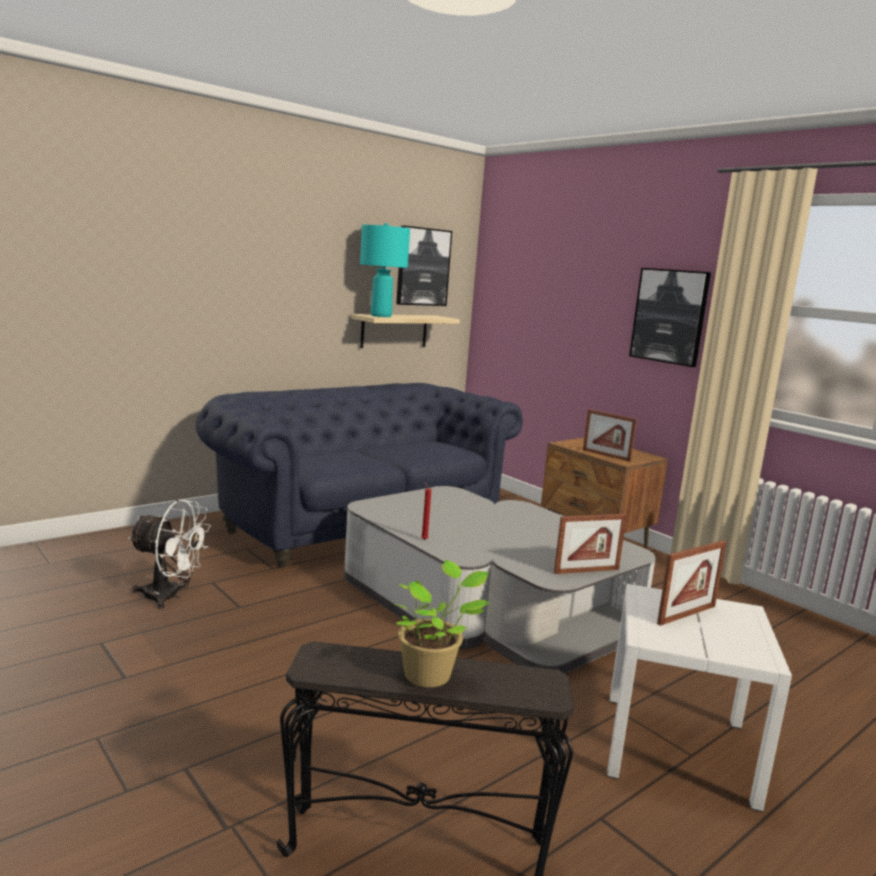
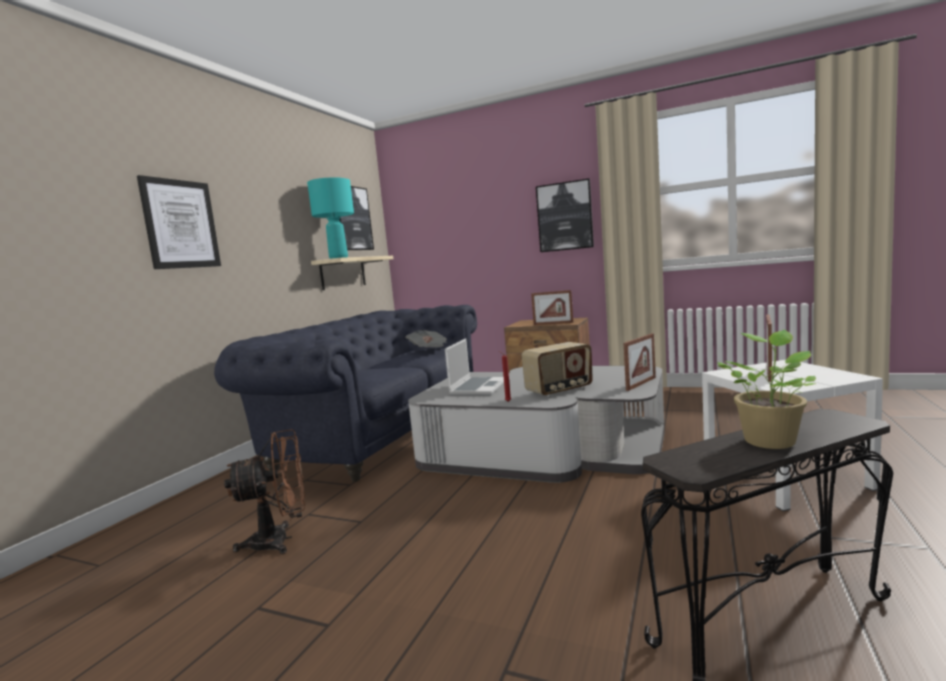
camera: 25 degrees left, 5 degrees down
(170, 596) = (280, 540): white fan -> brown fan
(200, 269) = (180, 224): none -> picture
(431, 511) = (478, 387): none -> laptop
(435, 449) = (429, 351): none -> newspaper
(494, 546) = (559, 390): none -> radio

